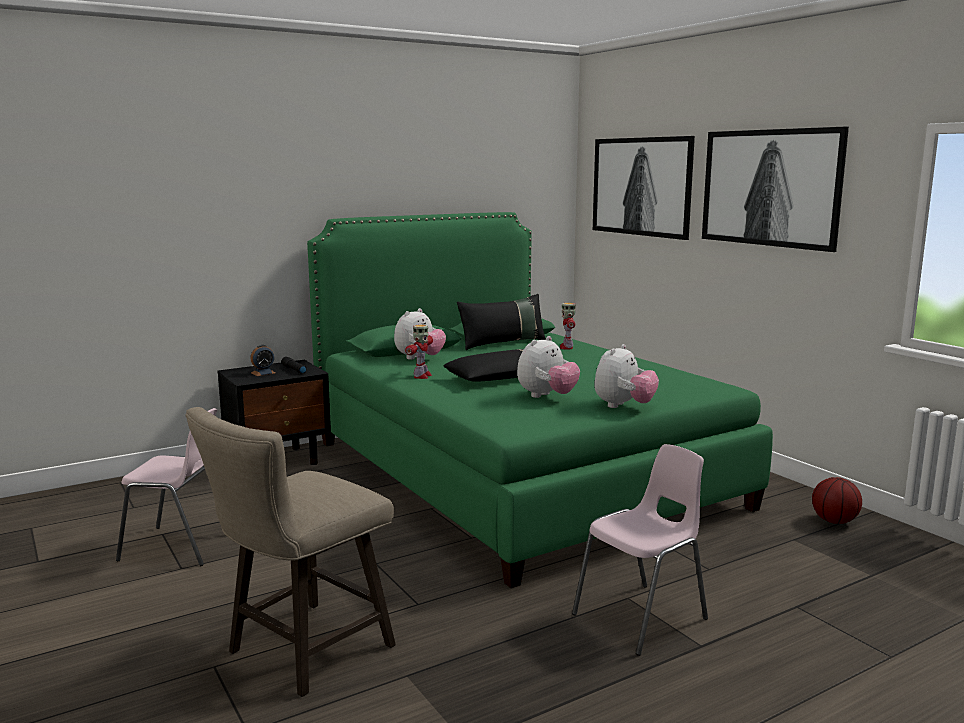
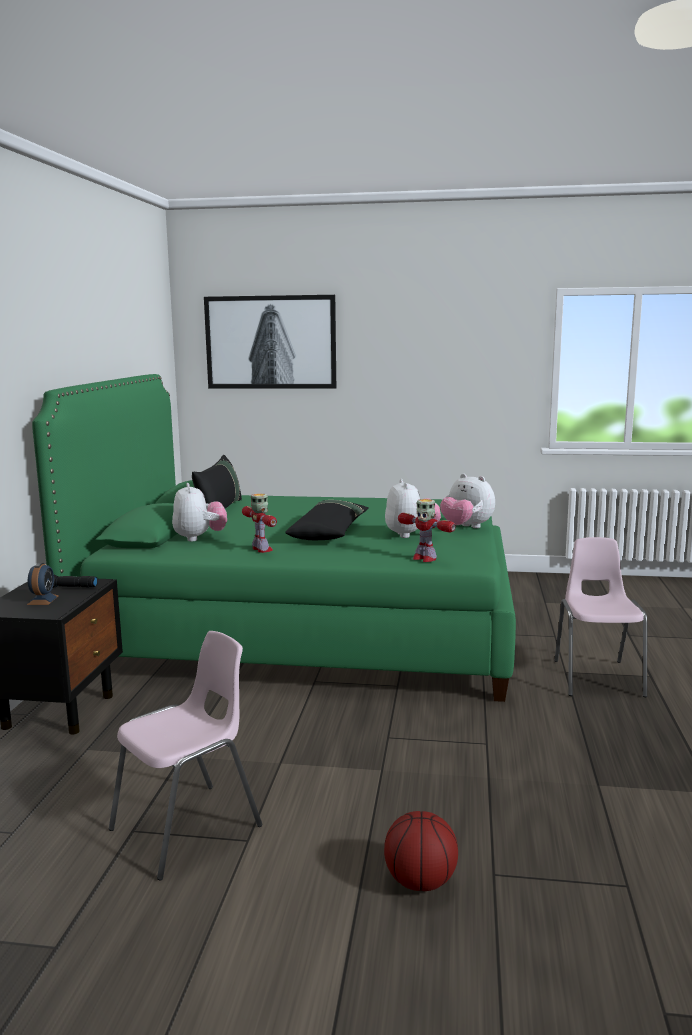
camera: 50 degrees left, 0 degrees up
(301, 653) = (514, 820): beige stool -> none
(567, 347) = (279, 501): toy robot -> toy robot (424, 558)
(623, 406) = (466, 527): plush toy -> plush toy turned 150 degrees clockwise
(769, 188) = (422, 338): picture -> none
(834, 521) = (535, 584): basketball -> basketball (420, 881)

